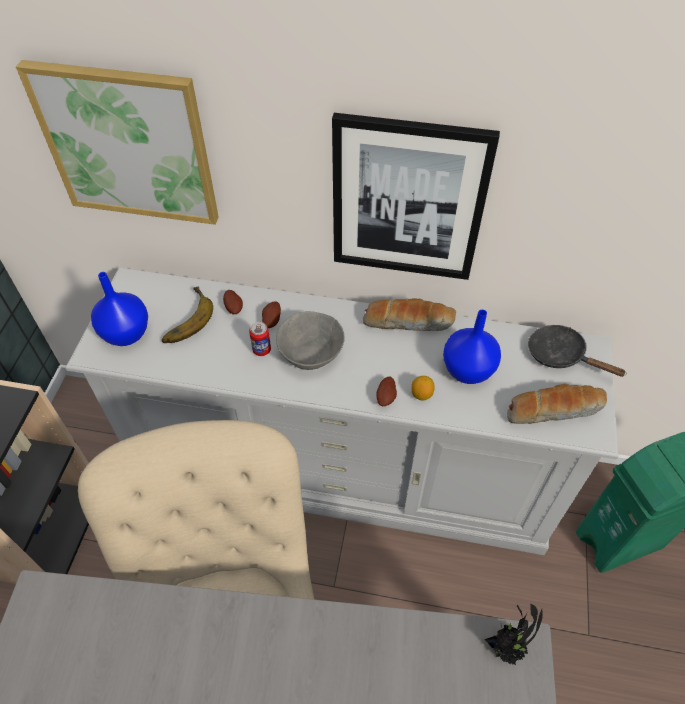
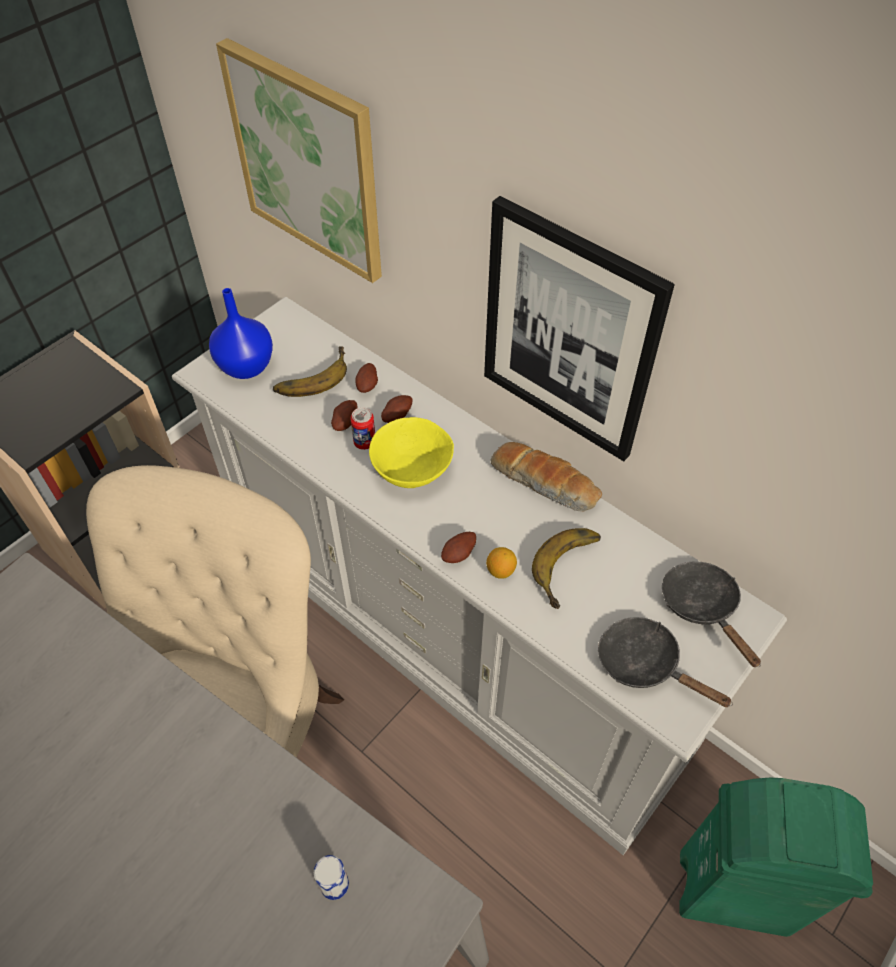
camera: 30 degrees right, 0 degrees up
(235, 342) = (344, 422): none -> potato
(311, 355) = (411, 471): grey bowl -> yellow bowl
(447, 675) = (334, 884): none -> can
(466, 370) = (572, 569): blue vase -> banana
(507, 646) = (418, 895): potted plant -> none
(553, 409) = (645, 664): bread -> black frying pan

